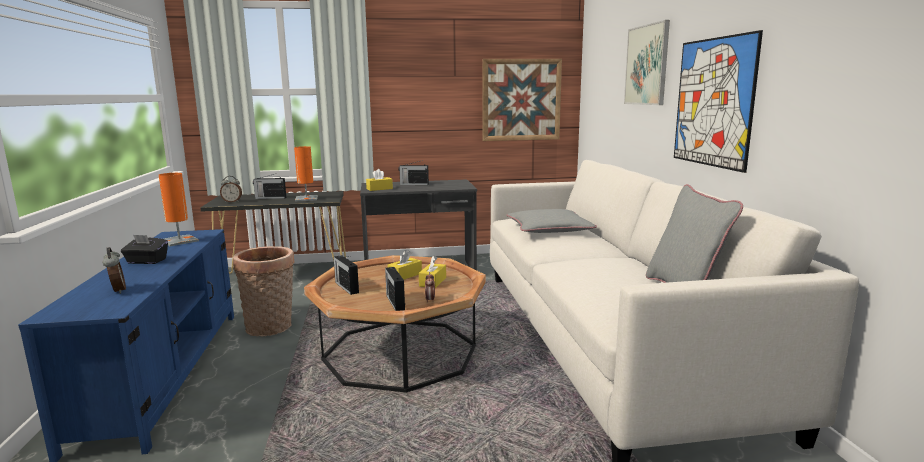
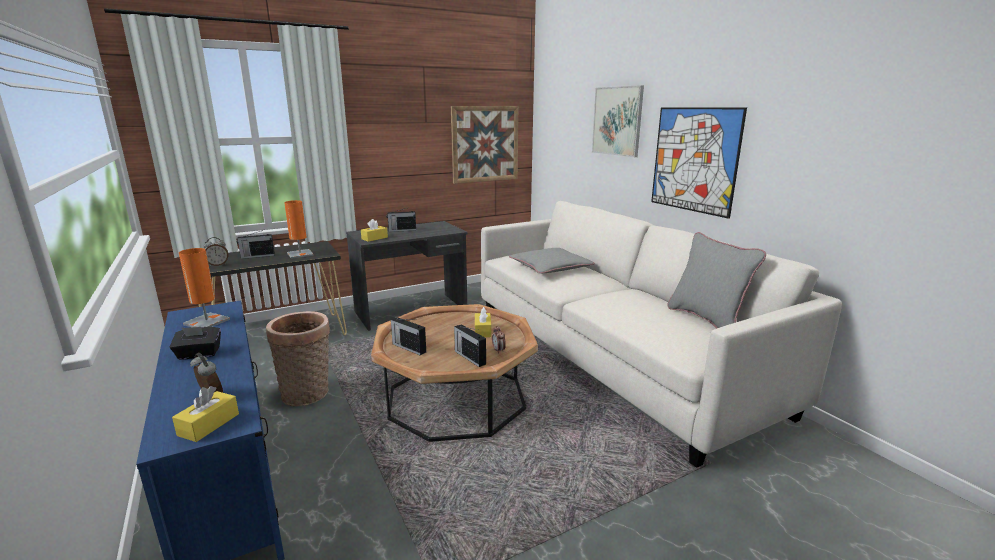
camera: 20 degrees left, 5 degrees up
(405, 275) = (451, 327): yellow tissue box -> yellow tissue box (209, 424)

